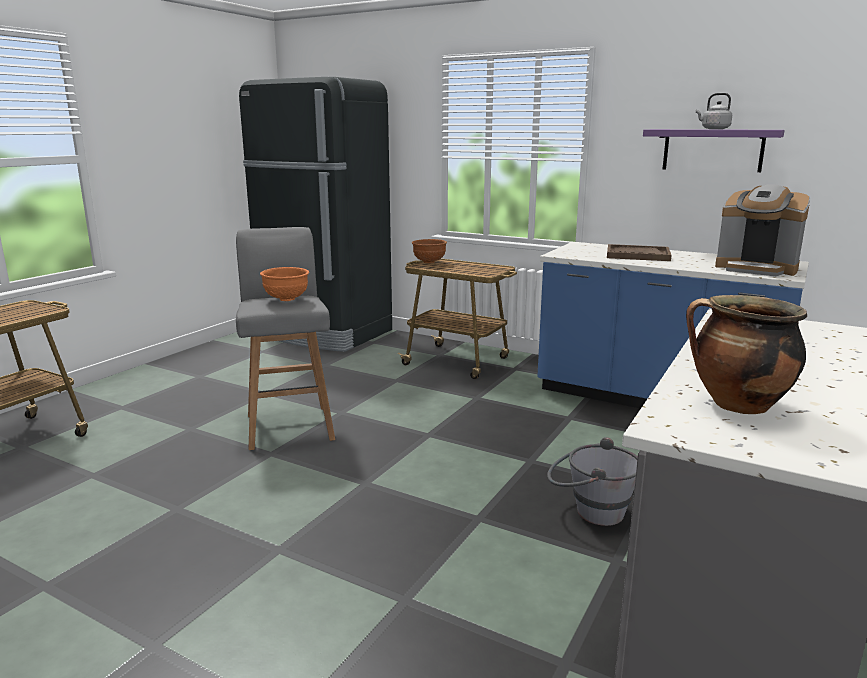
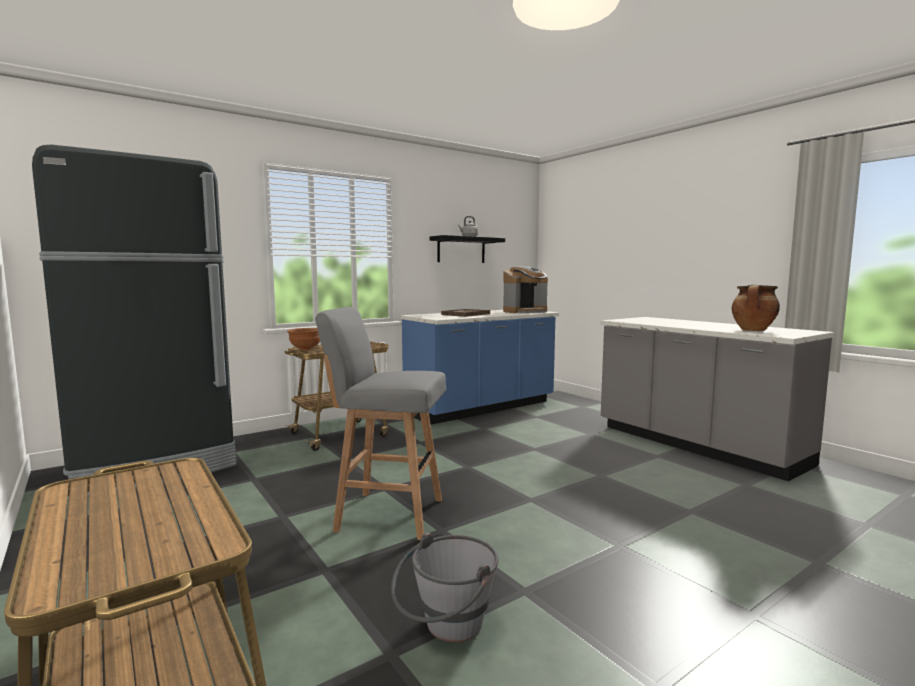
camera: 65 degrees left, 10 degrees down
(286, 299) = (402, 372): orange bowl -> none
(589, 511) = (604, 449): grey bucket -> grey bucket (446, 629)
(712, 150) = (461, 250): purple shelf -> black shelf

